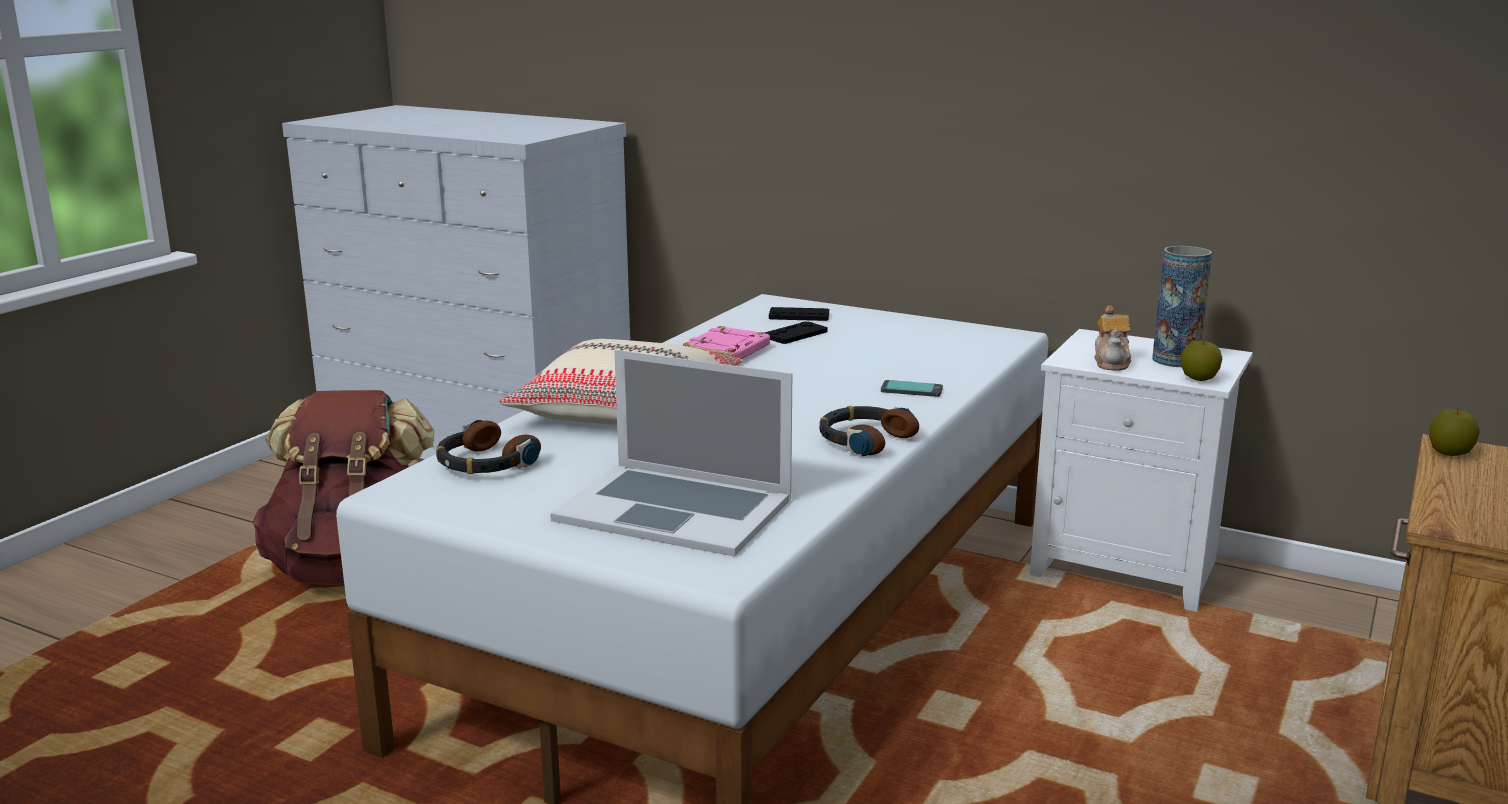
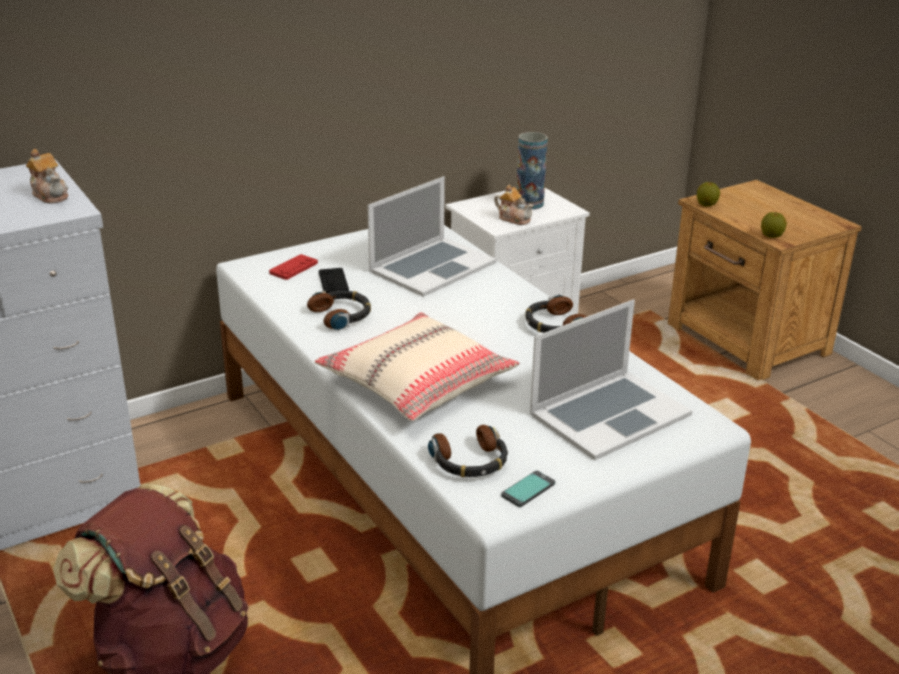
camera: 60 degrees left, 10 degrees up
(543, 132) = (50, 195): none -> teapot
(727, 352) = (342, 315): pink book -> headphones
(799, 316) = (293, 268): black game controller -> red game controller
(909, 360) = (432, 266): none -> laptop
(911, 390) = (486, 284): phone -> phone (528, 489)
(1199, 379) = (564, 210): apple -> apple (771, 236)

